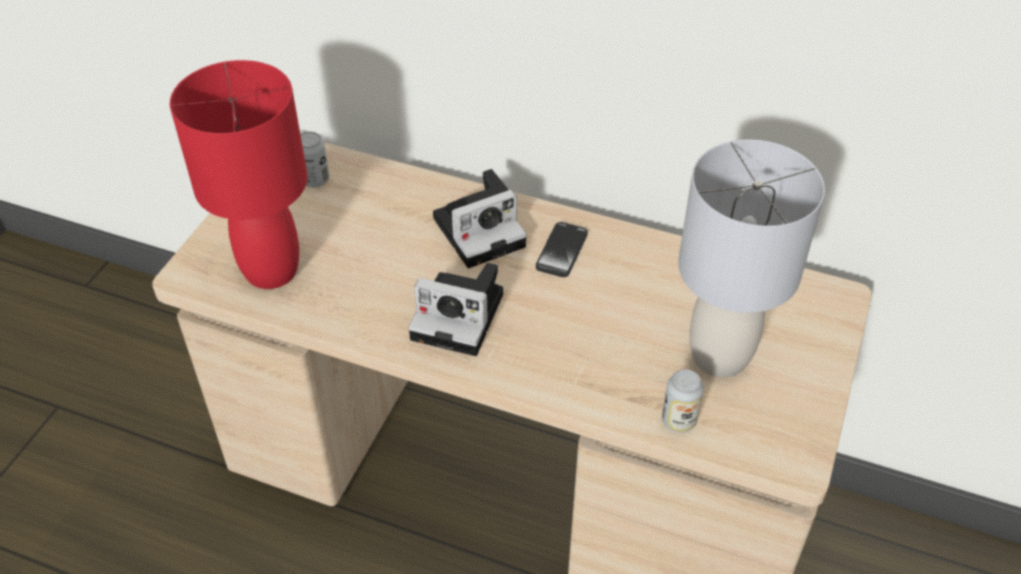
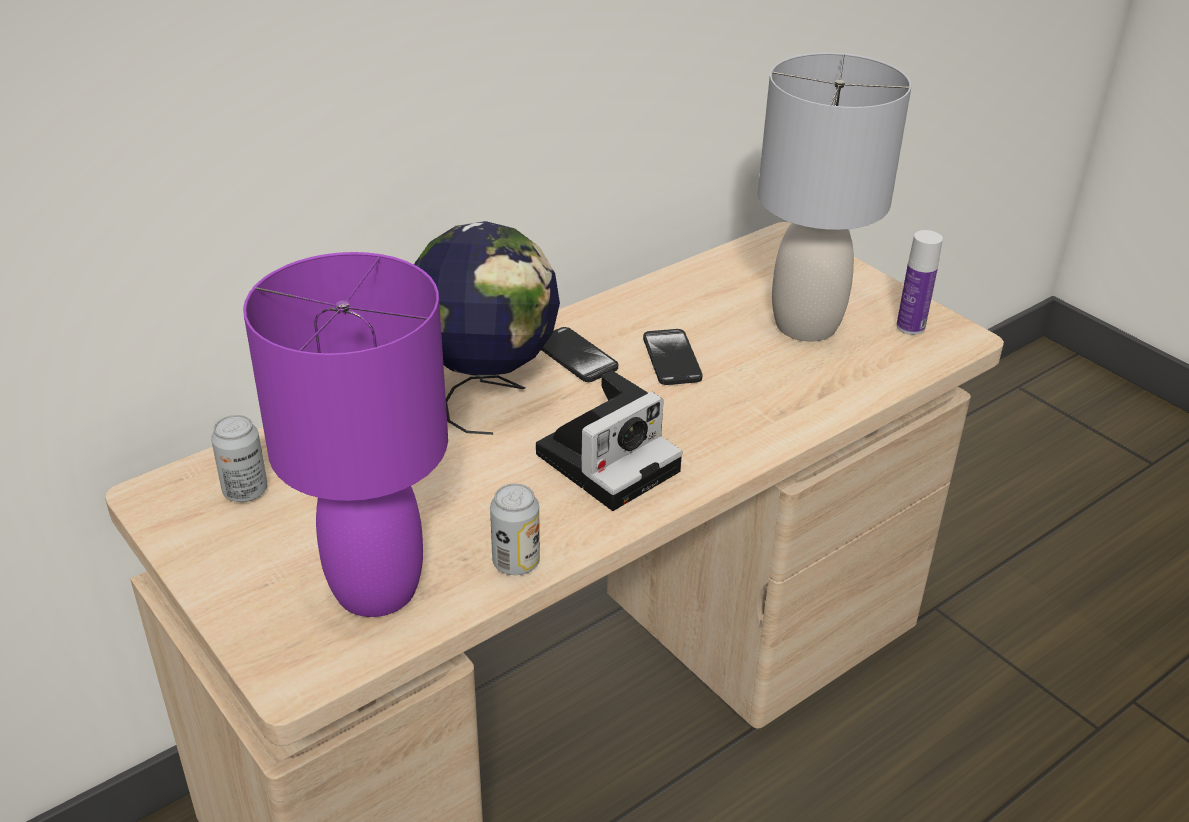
camera: 60 degrees left, 10 degrees down
(270, 270) = (374, 589): red table lamp -> purple table lamp
(481, 230) = (487, 396): camera -> globe
(603, 299) = (672, 359): none -> phone
(678, 420) = (869, 379): can -> can (516, 562)
(781, 422) = (910, 327): none -> bottle

